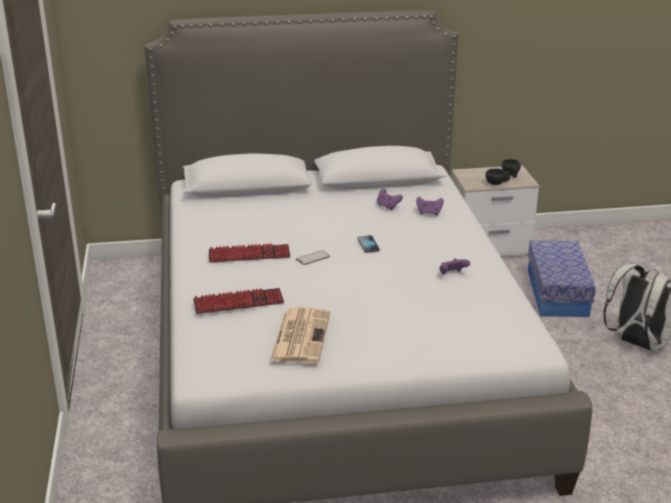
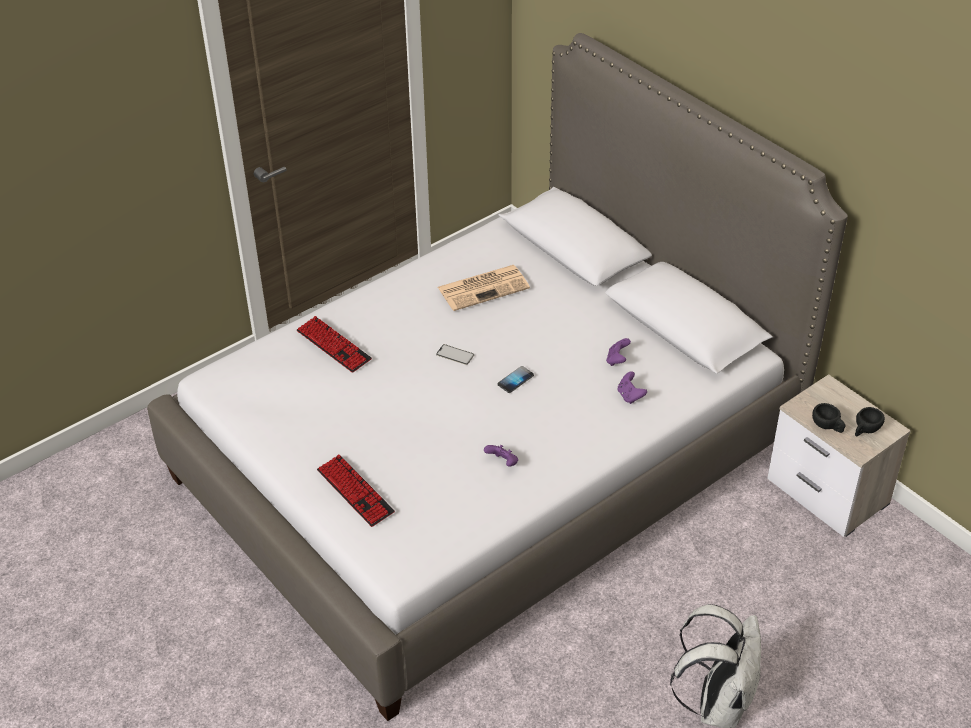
camera: 60 degrees right, 15 degrees up
(249, 255) = (427, 313): keyboard -> keyboard (355, 491)
(300, 336) = (305, 406): newspaper -> newspaper (484, 287)
(557, 293) = (771, 592): storage box -> none

